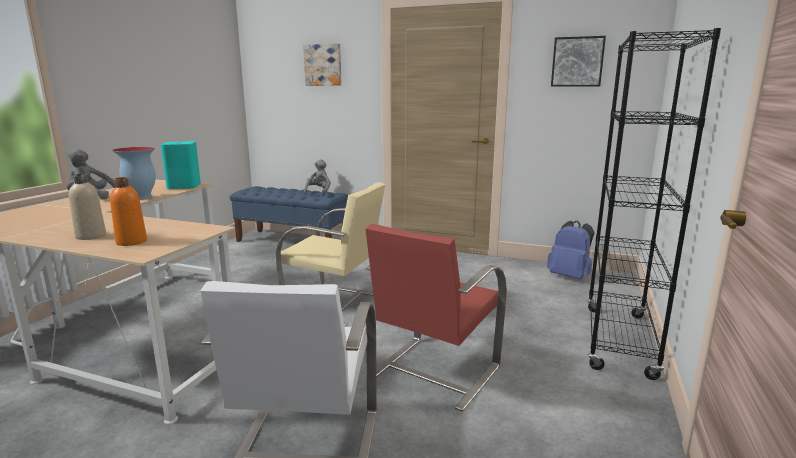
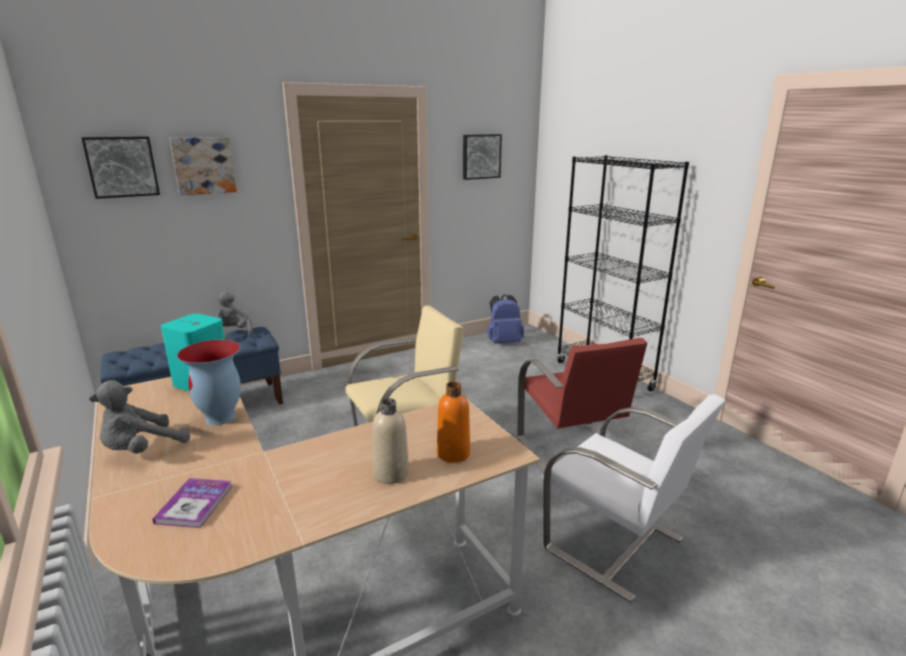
camera: 50 degrees left, 5 degrees up
(36, 216) = (195, 504): none -> book
(279, 64) = (122, 167): none -> picture

